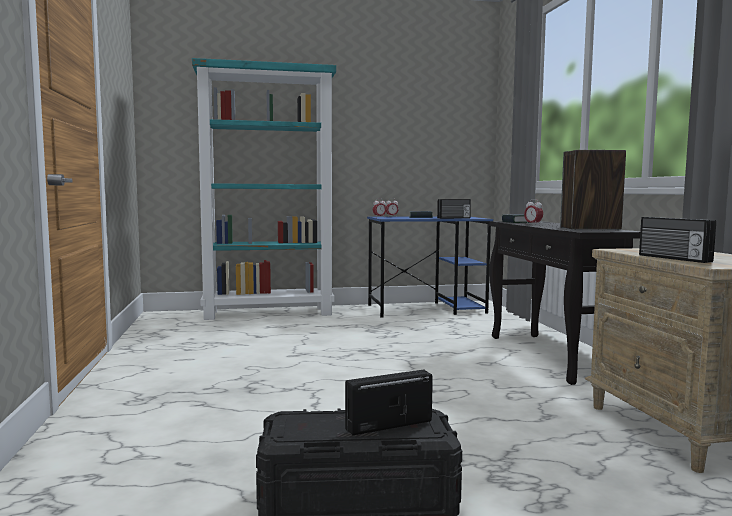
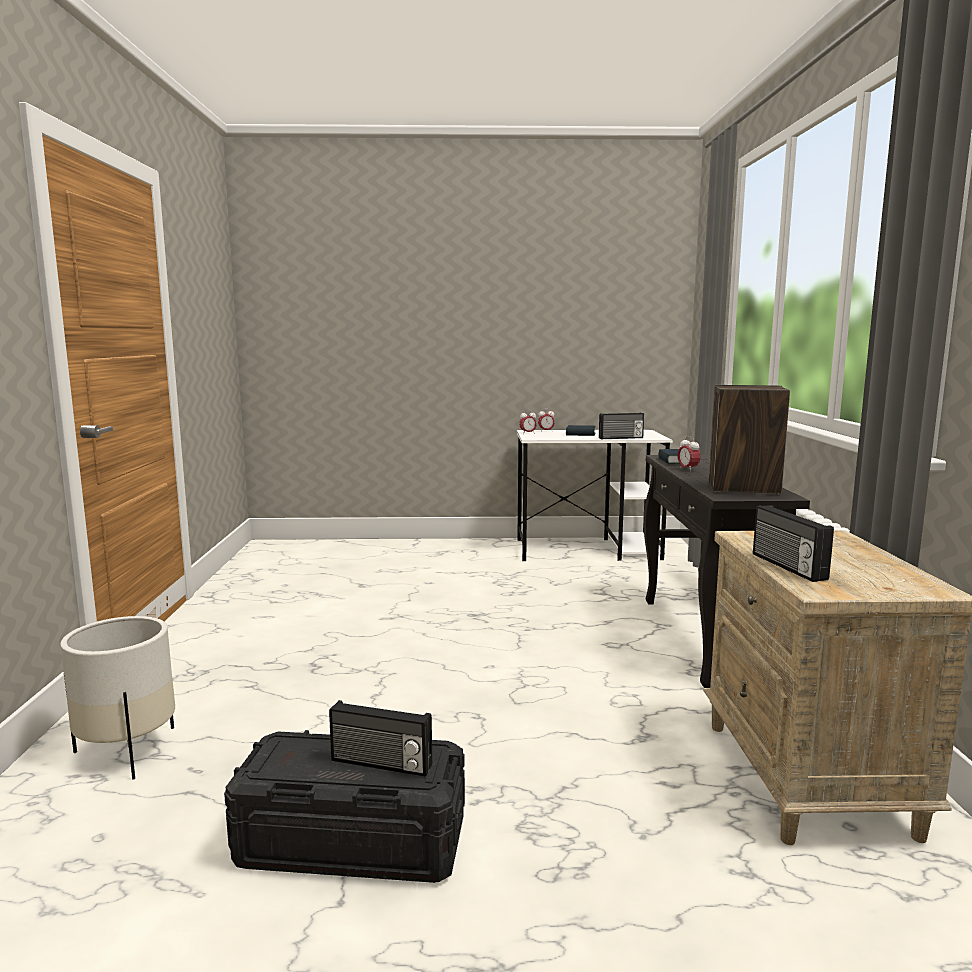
camera: 10 degrees right, 5 degrees up
(112, 456) = (128, 752): none -> white planter
(269, 313) = (392, 548): turquoise bookcase -> none
(388, 424) = (380, 764): radio -> radio turned 150 degrees counterclockwise
(427, 309) = (588, 549): blue desk -> white desk

